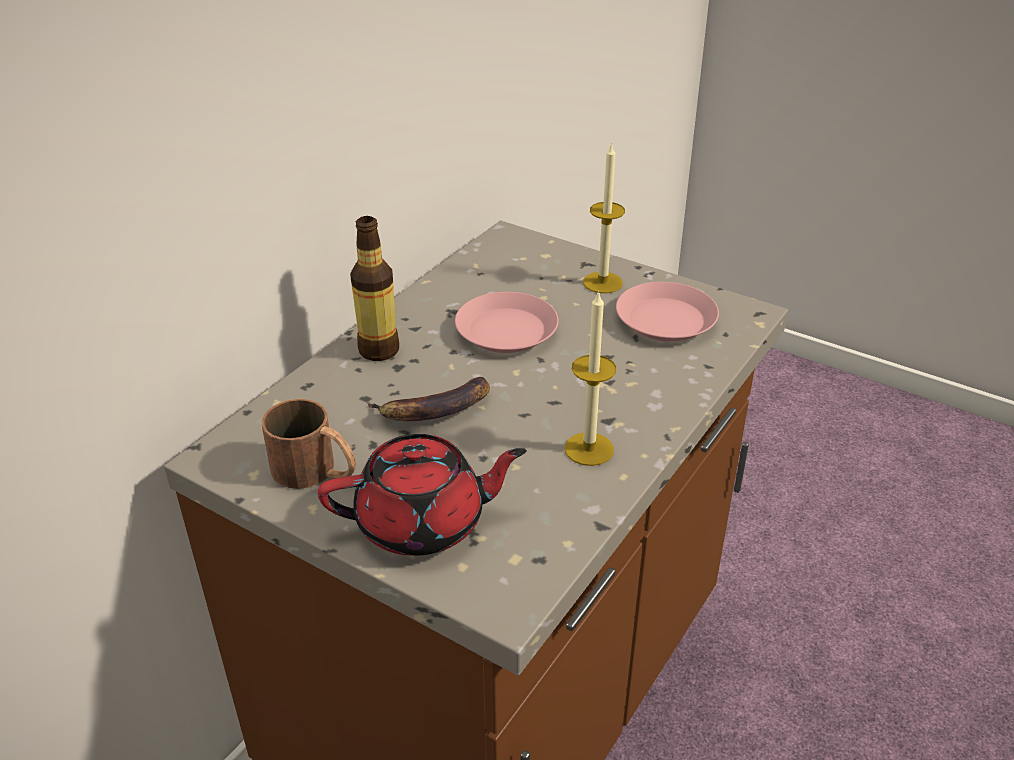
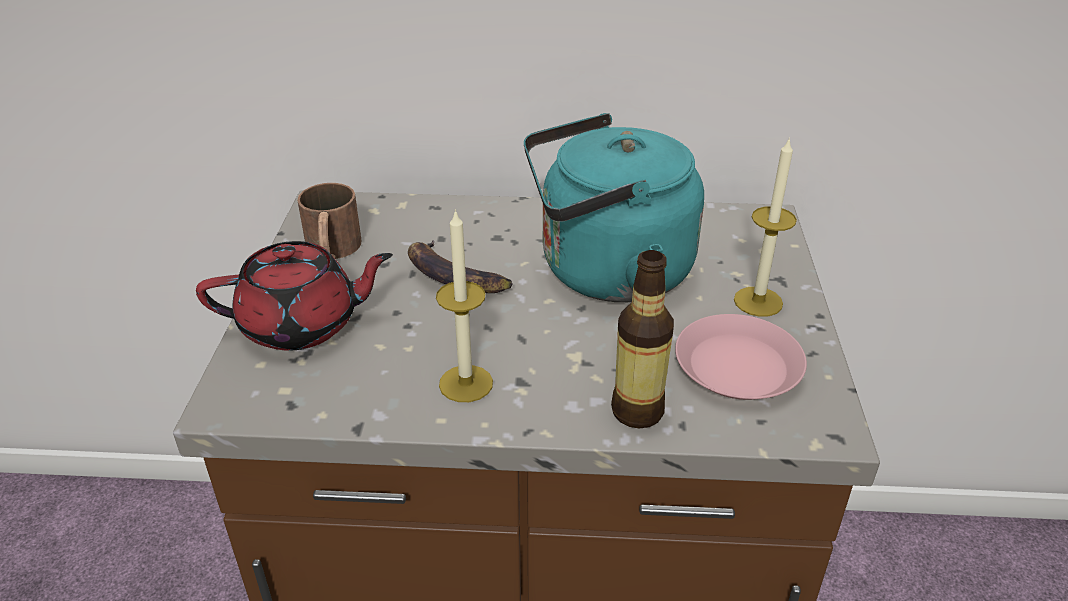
camera: 60 degrees right, 0 degrees up
(378, 350) = (511, 220): bottle -> bottle (637, 411)
(423, 523) = (302, 324): red teapot -> red teapot turned 60 degrees counterclockwise
(506, 331) = (606, 272): pink plate -> turquoise kettle

